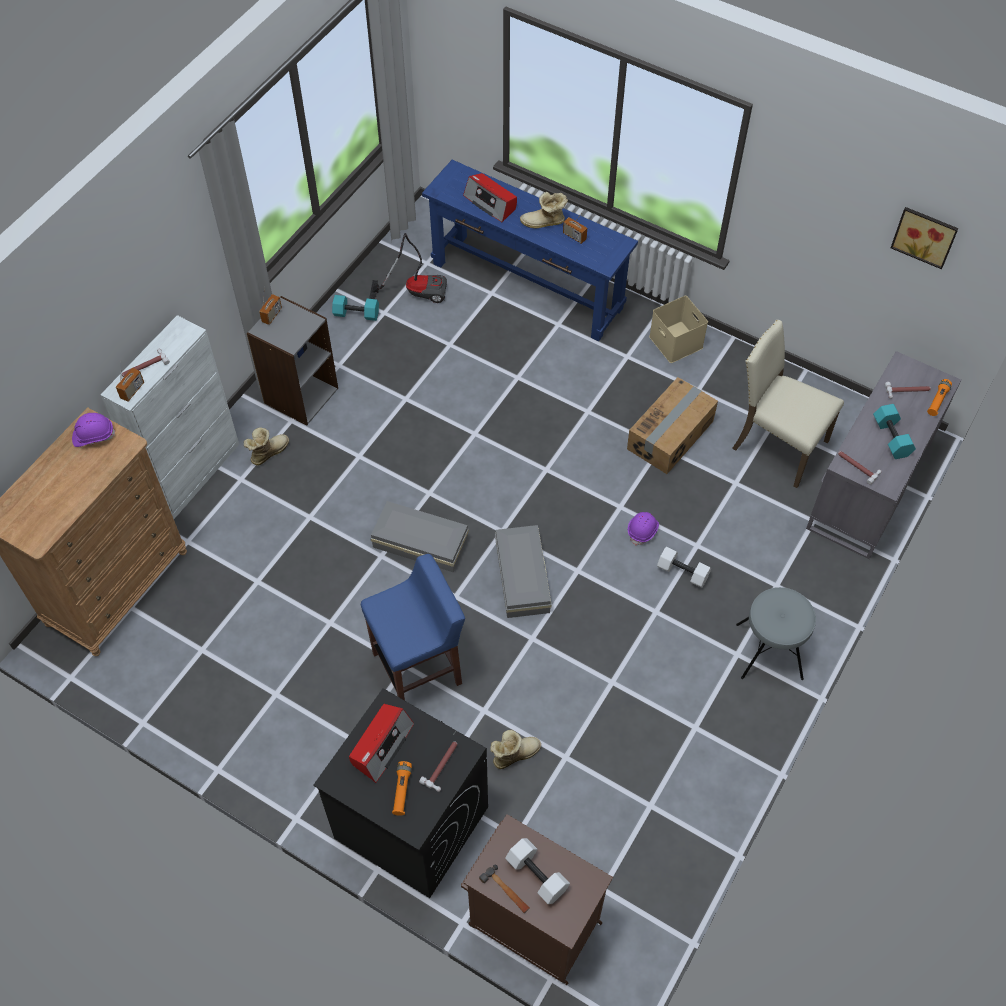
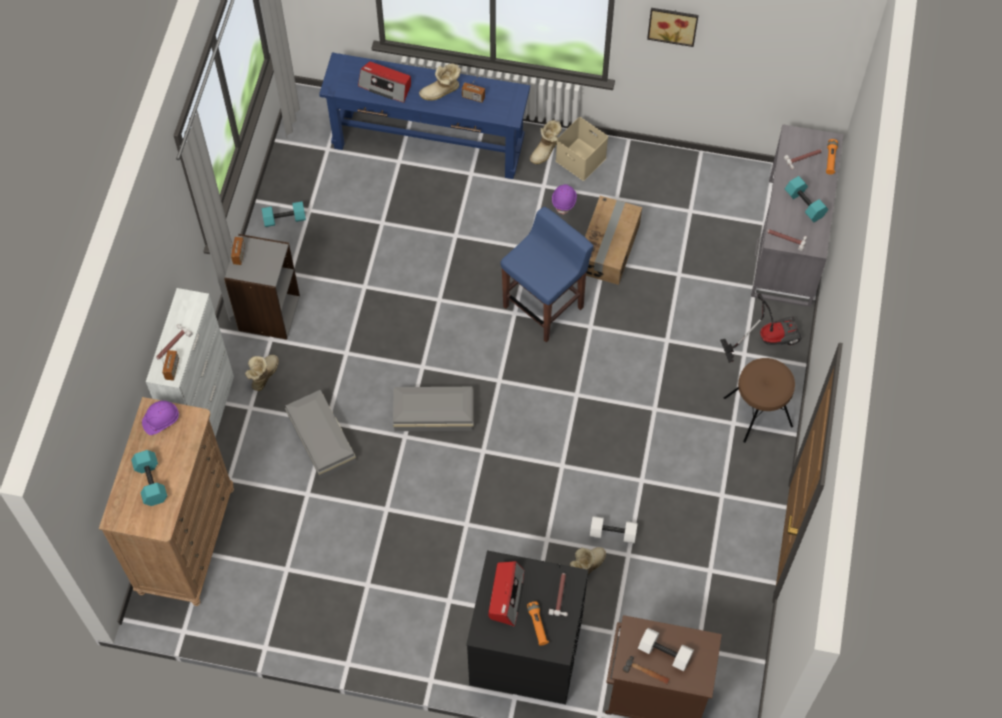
camera: 20 degrees left, 5 degrees up
(50, 493) = (150, 482): none -> turquoise dumbbell
(416, 290) = (329, 179): vacuum cleaner -> vacuum cleaner (766, 337)
(418, 668) = (478, 522): blue stool -> blue stool (544, 306)
(521, 578) = (532, 417): grey storage box -> grey storage box (321, 440)
(643, 324) = (546, 151): none -> boot
(643, 530) = (617, 341): purple hard hat -> purple hard hat (564, 200)
(682, 573) = (663, 368): white dumbbell -> white dumbbell (612, 534)
(769, 651) = (758, 412): grey stool -> brown stool
(777, 445) = (701, 229): beige chair -> none
(925, 235) = (788, 32): picture -> picture (673, 24)

